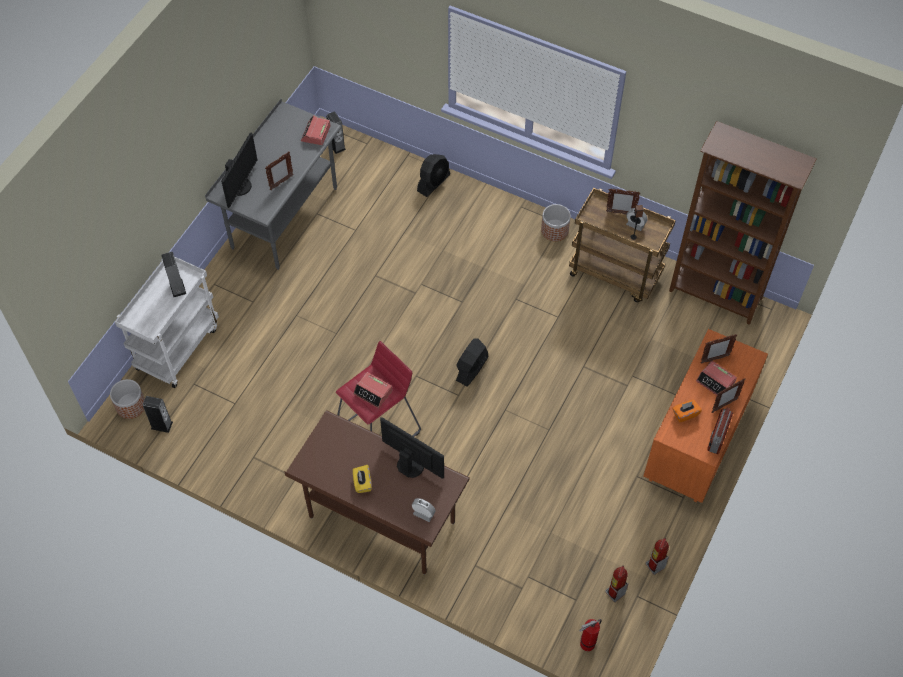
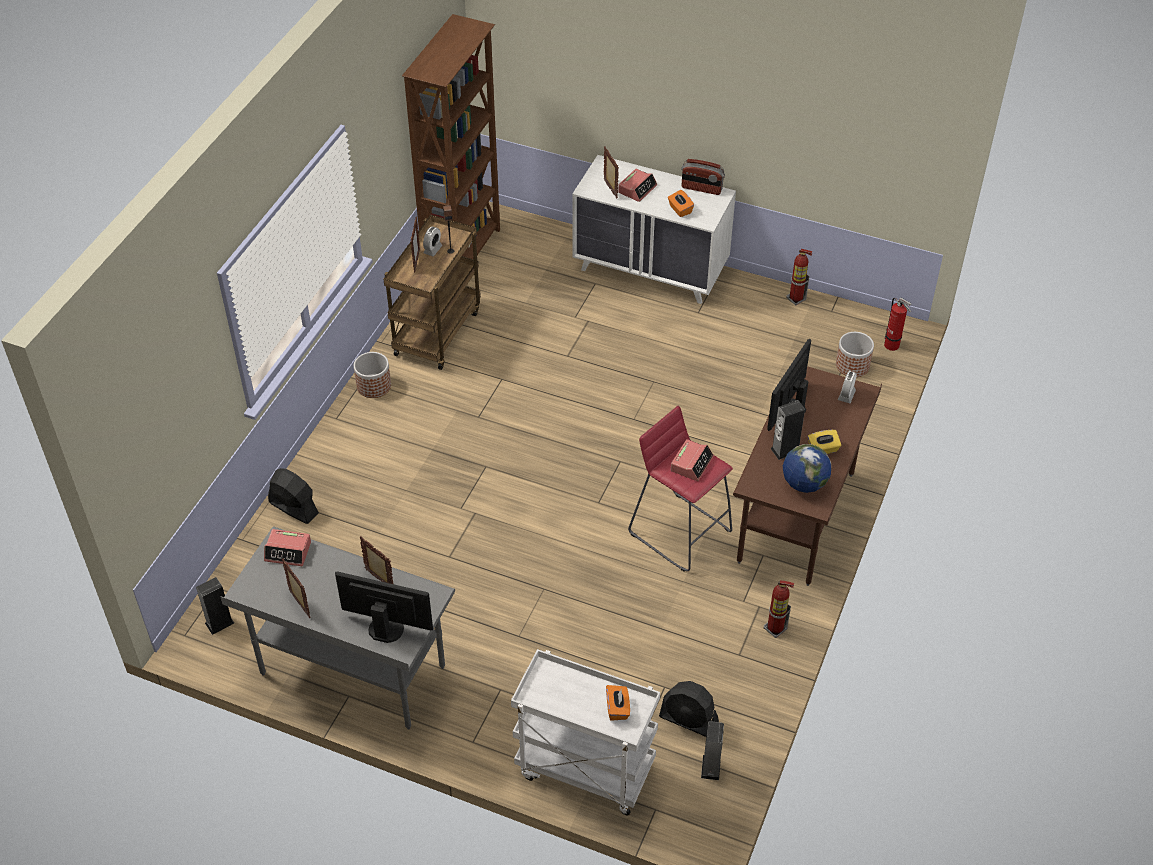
camera: 95 degrees left, 10 degrees down
(130, 406) = (687, 812): planter -> planter (852, 365)
(151, 317) = (617, 708): none -> orange tissue box
(177, 288) = (564, 685): speaker -> speaker (785, 450)
(326, 462) = (804, 484): none -> globe
(472, 369) = (582, 451): black fan -> black fan (689, 721)
(614, 593) = (833, 327): fire extinguisher -> fire extinguisher (775, 629)
(695, 443) = (651, 270): orange dresser -> white dresser
(724, 406) = (665, 184): picture frame -> picture frame (299, 605)

